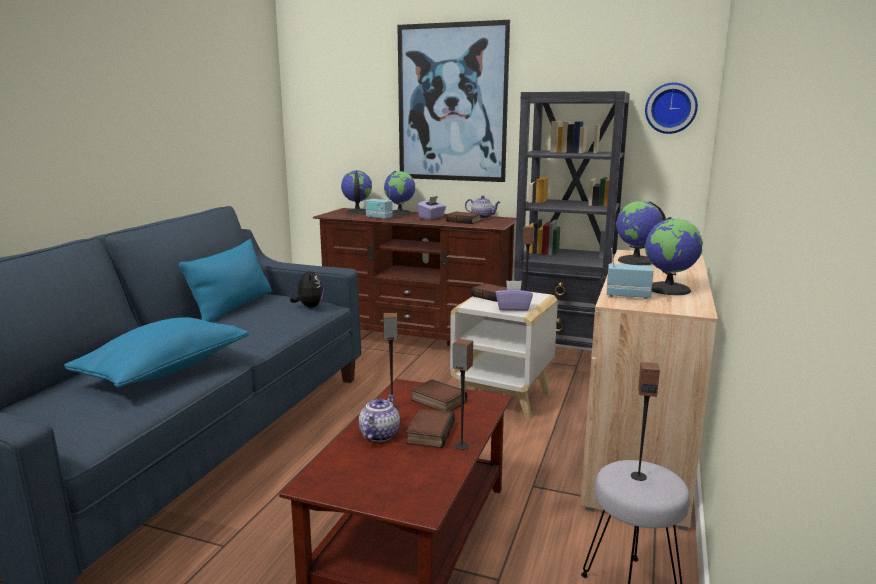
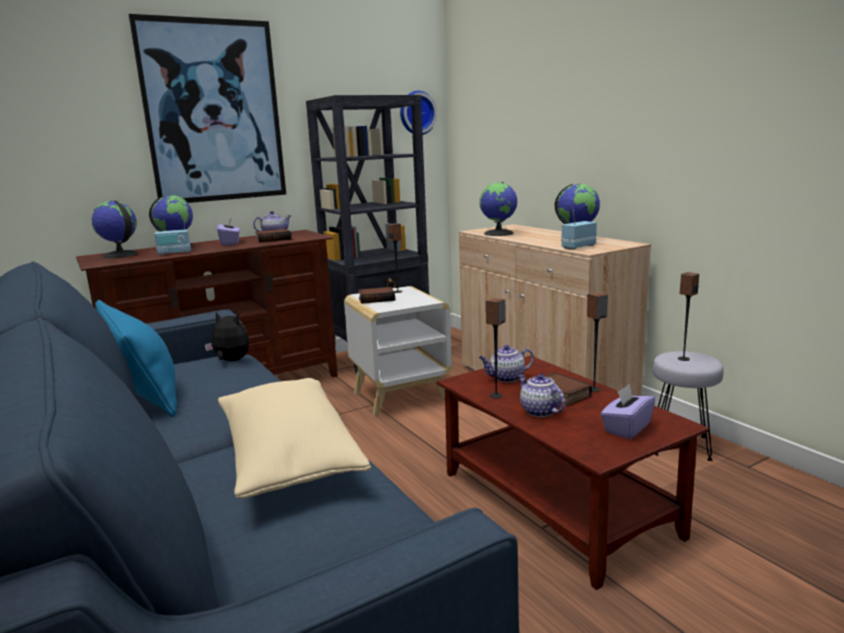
camera: 50 degrees left, 0 degrees up
(165, 370) = (288, 458): blue pillow -> beige pillow
(437, 401) = (506, 378): book -> teapot
(513, 308) = (417, 300): purple tissue box -> purple tissue box (626, 428)

